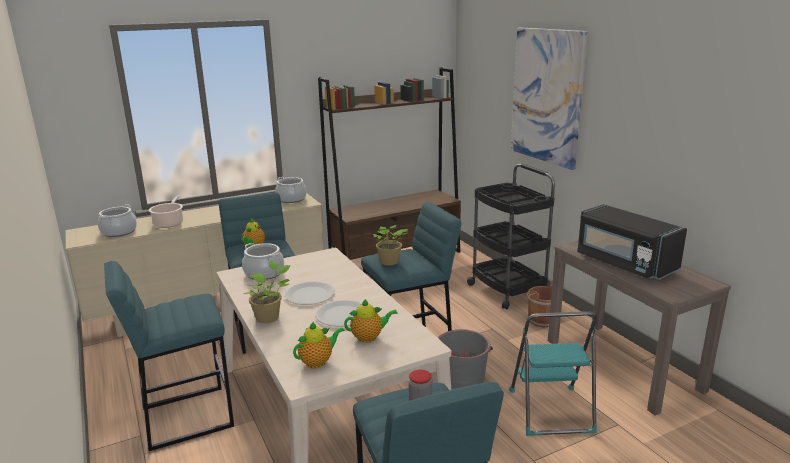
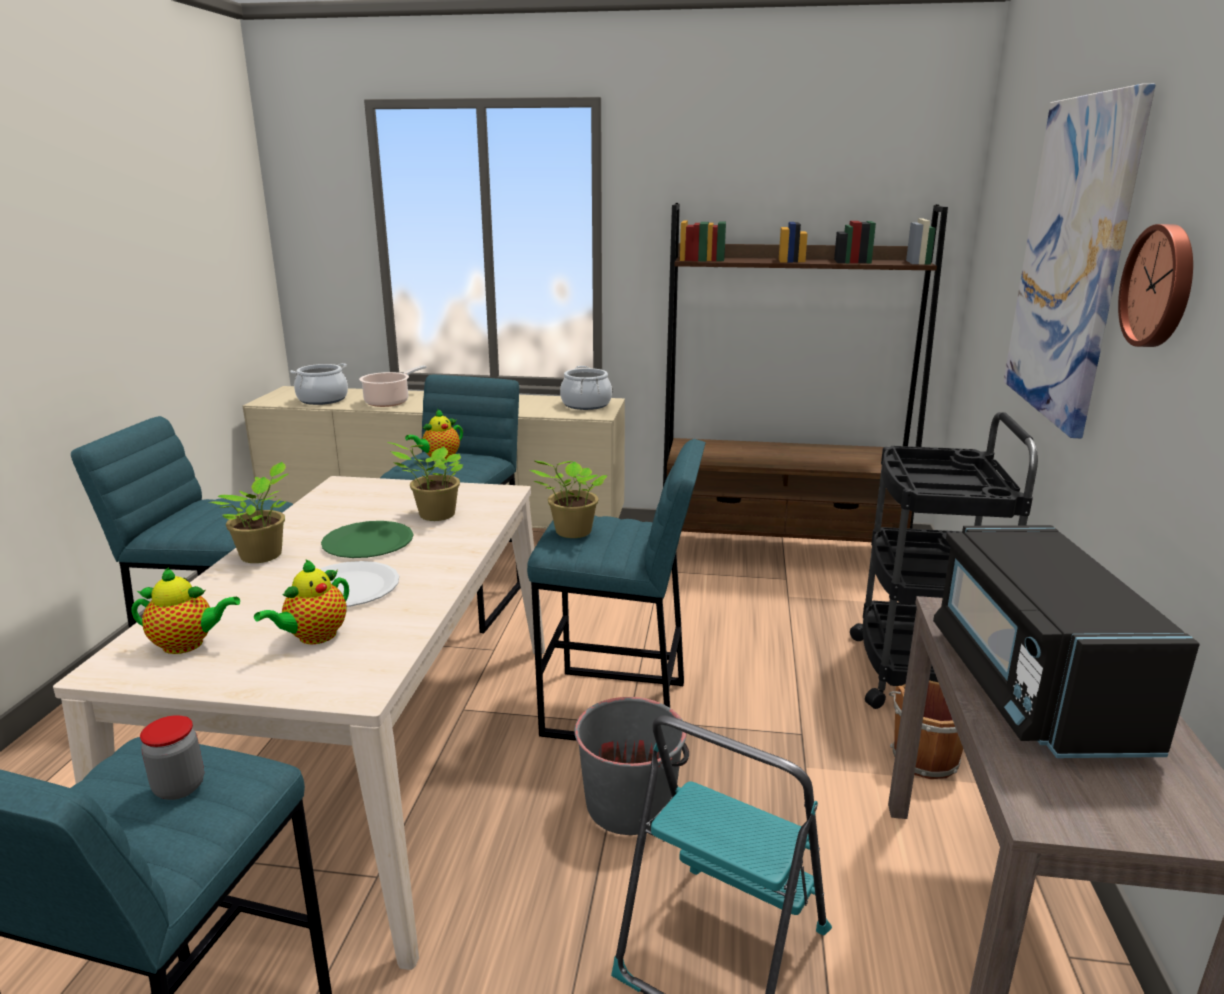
camera: 35 degrees right, 0 degrees up
(264, 273) = (375, 494): cooking pot -> none
(310, 295) = (368, 542): white plate -> green plate
(317, 273) = (434, 515): none -> potted plant
(369, 337) = (313, 637): teapot -> teapot turned 105 degrees clockwise
(611, 108) = (1161, 286): none -> wall clock

